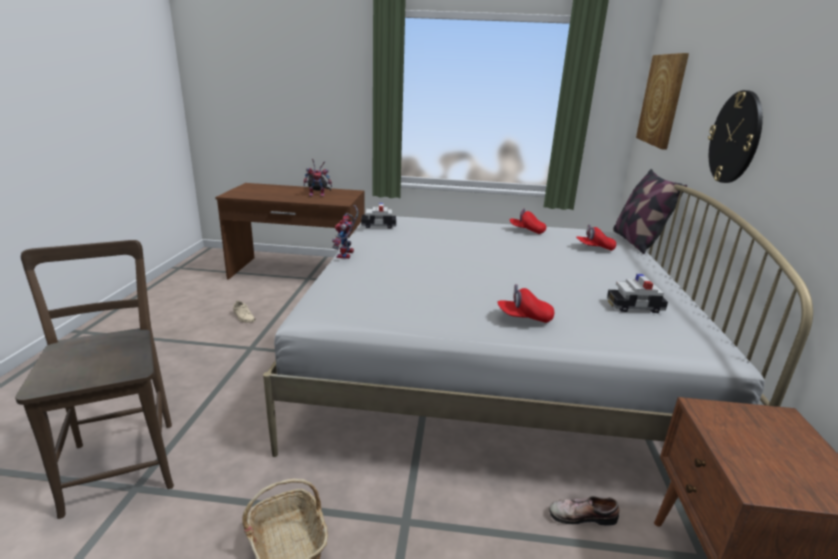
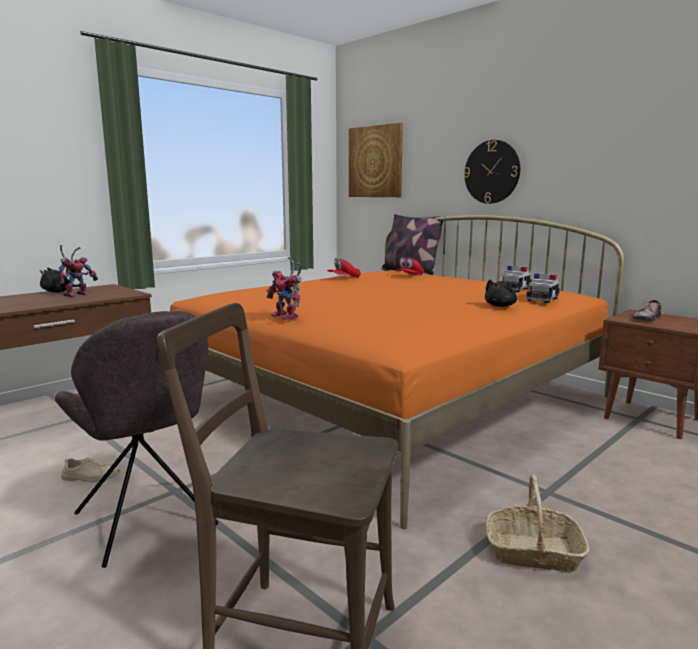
camera: 50 degrees left, 10 degrees down
(210, 357) = (147, 522): none -> grey chair
(378, 225) = (233, 298): toy car -> toy car (542, 299)
(491, 364) = (391, 398): white bed -> orange bed
(524, 318) = (500, 306): red cap -> black plush toy
(581, 514) = (584, 433): shoe -> shoe (645, 318)

